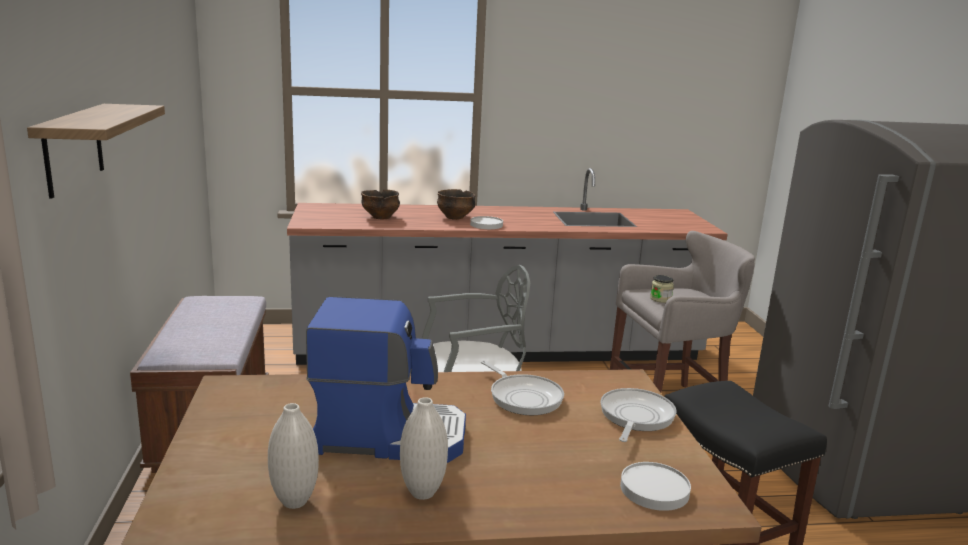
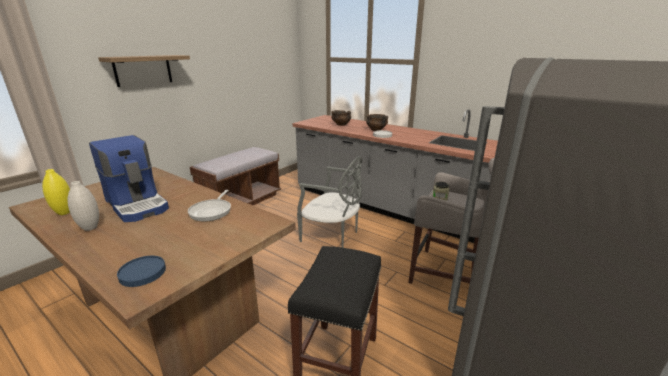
camera: 45 degrees right, 5 degrees up
(294, 501) = (64, 213): white vase -> yellow vase
(635, 417) = (227, 240): frying pan -> none
(655, 490) = (142, 273): white plate -> blue plate

